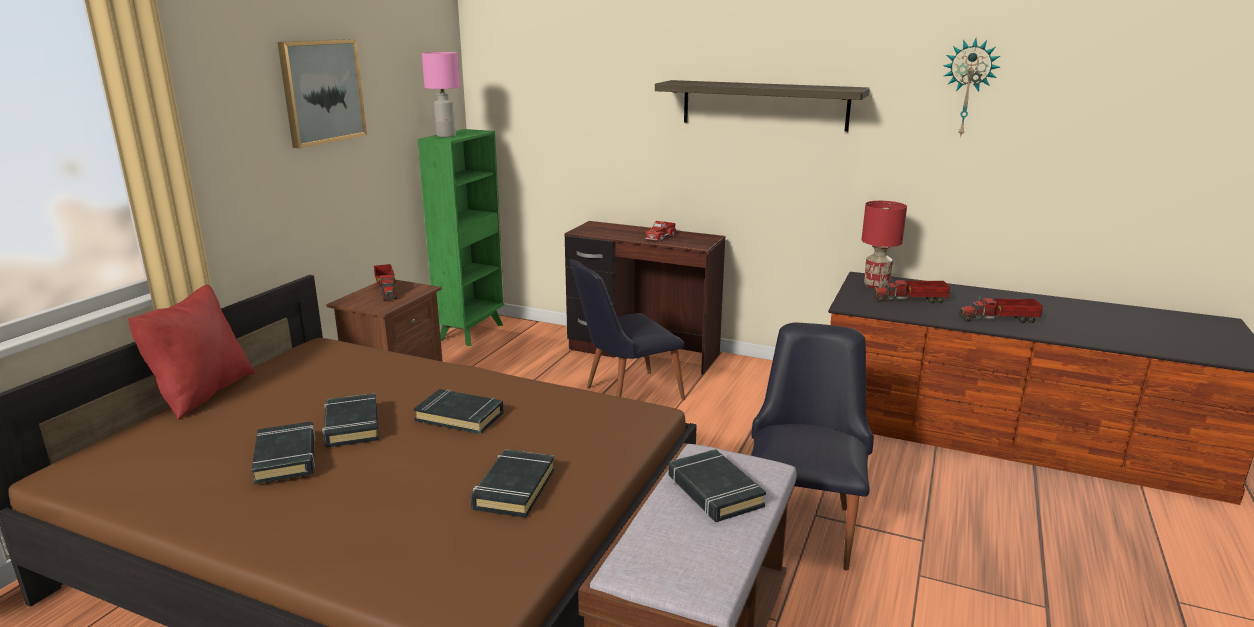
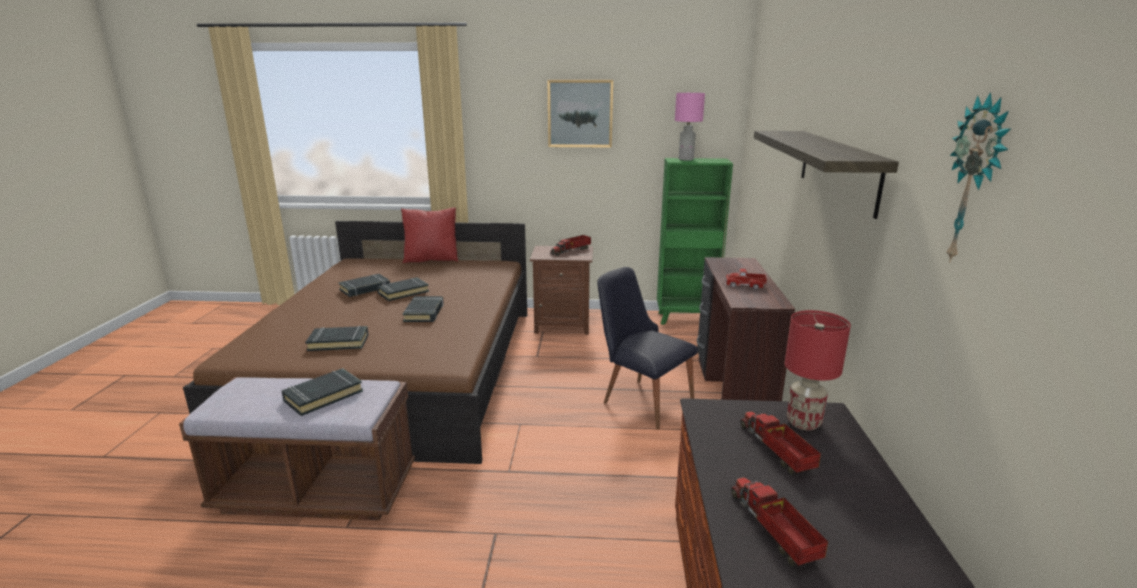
camera: 70 degrees right, 0 degrees up
(802, 522) = (481, 526): black chair -> none

